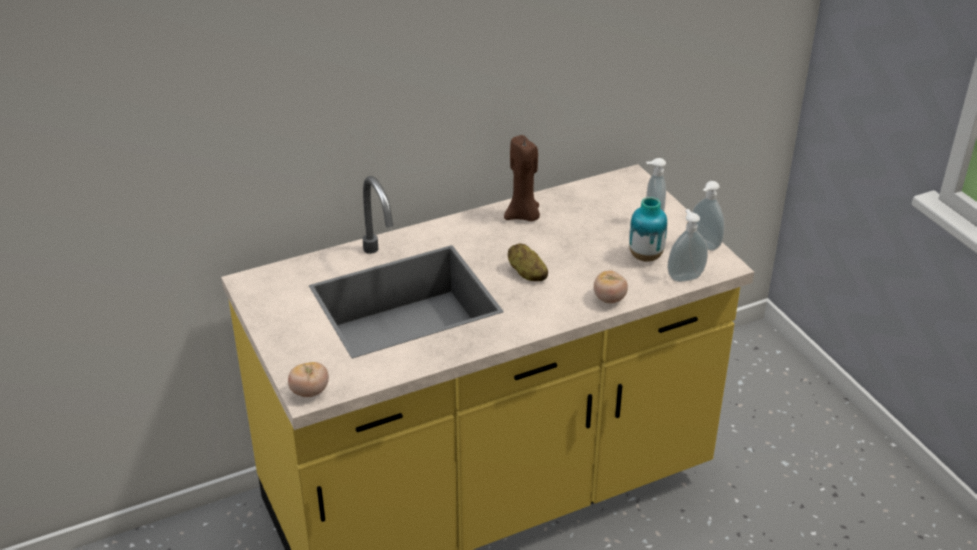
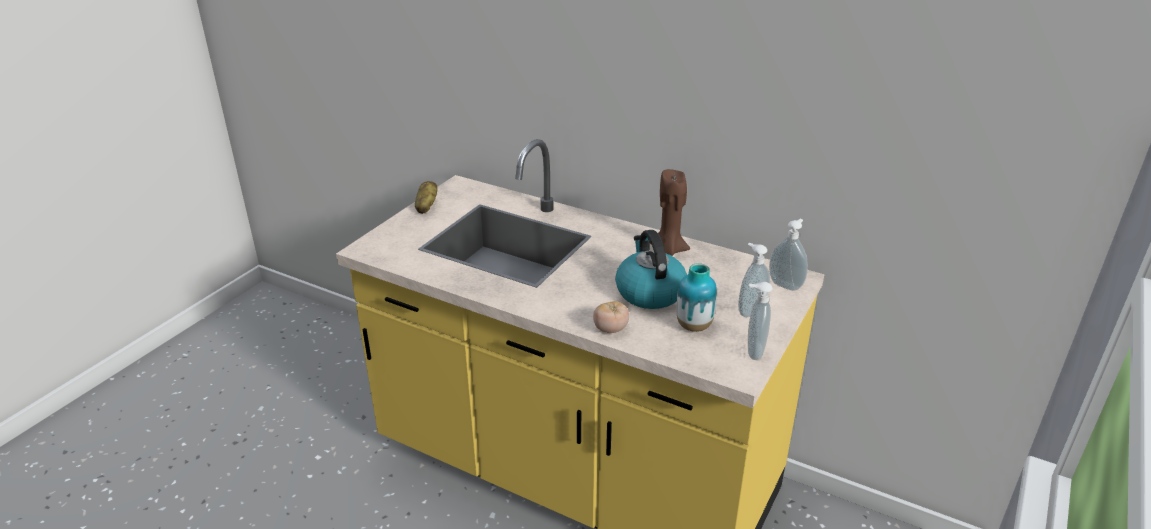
camera: 55 degrees right, 5 degrees down
(310, 392) = (367, 248): tomato -> none
(526, 273) = (596, 279): potato -> potato (426, 207)
(576, 255) = (649, 292): none -> kettle
(684, 276) = (692, 357): soap dispenser -> soap dispenser (786, 284)

